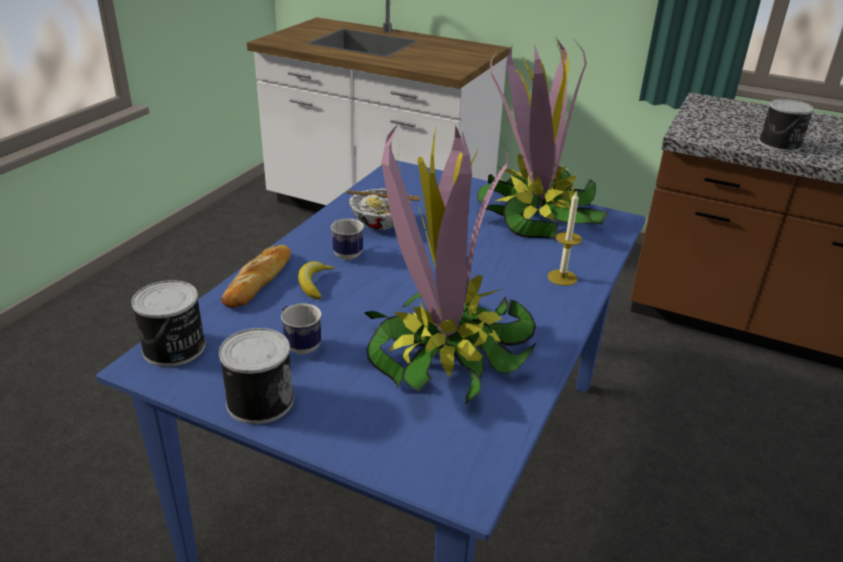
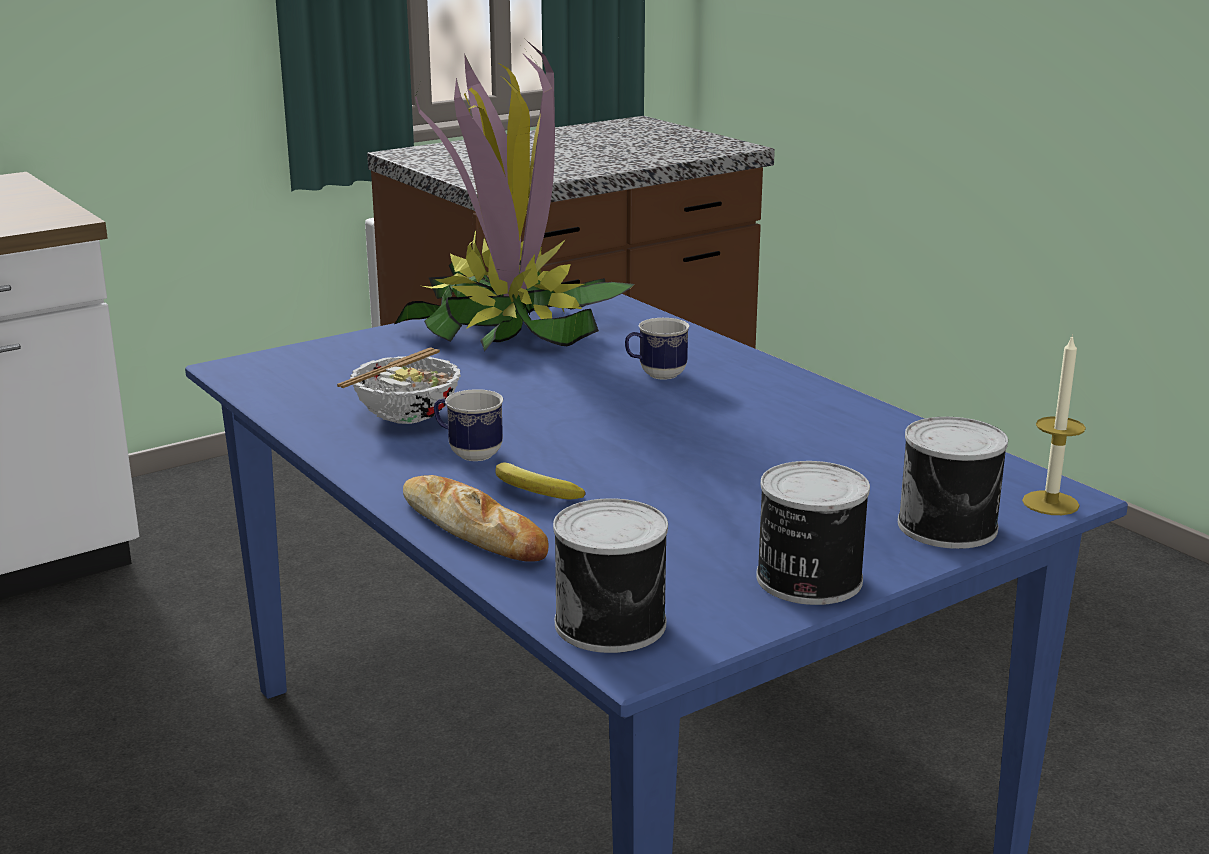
camera: 60 degrees left, 10 degrees down
(299, 344) = (692, 530): mug -> mug (656, 375)
(444, 350) = (789, 448): potted plant -> none
(562, 277) = (689, 353): candle -> candle (1050, 503)
(780, 144) = (581, 163): can -> can (950, 526)

